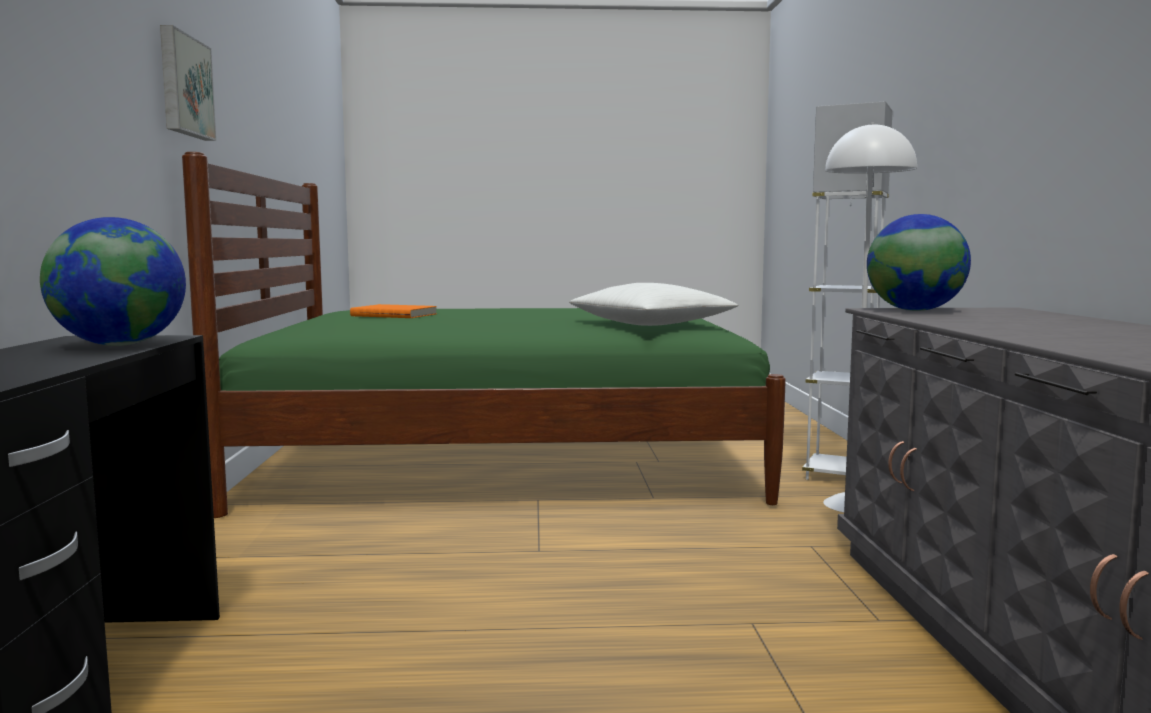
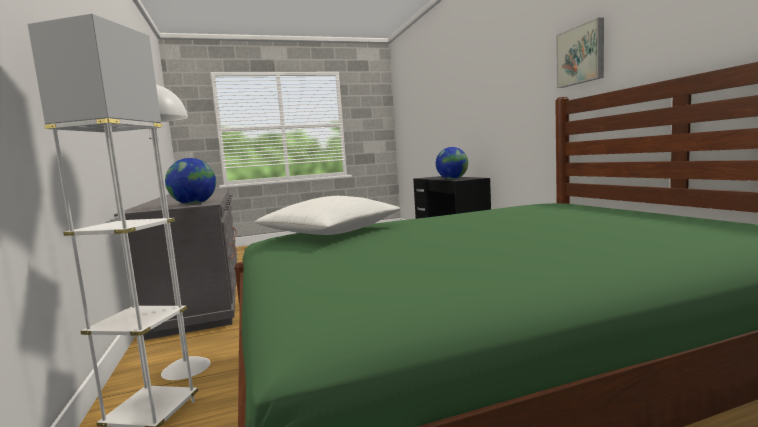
camera: 165 degrees right, 0 degrees up
(395, 315) = (594, 217): orange book -> none

